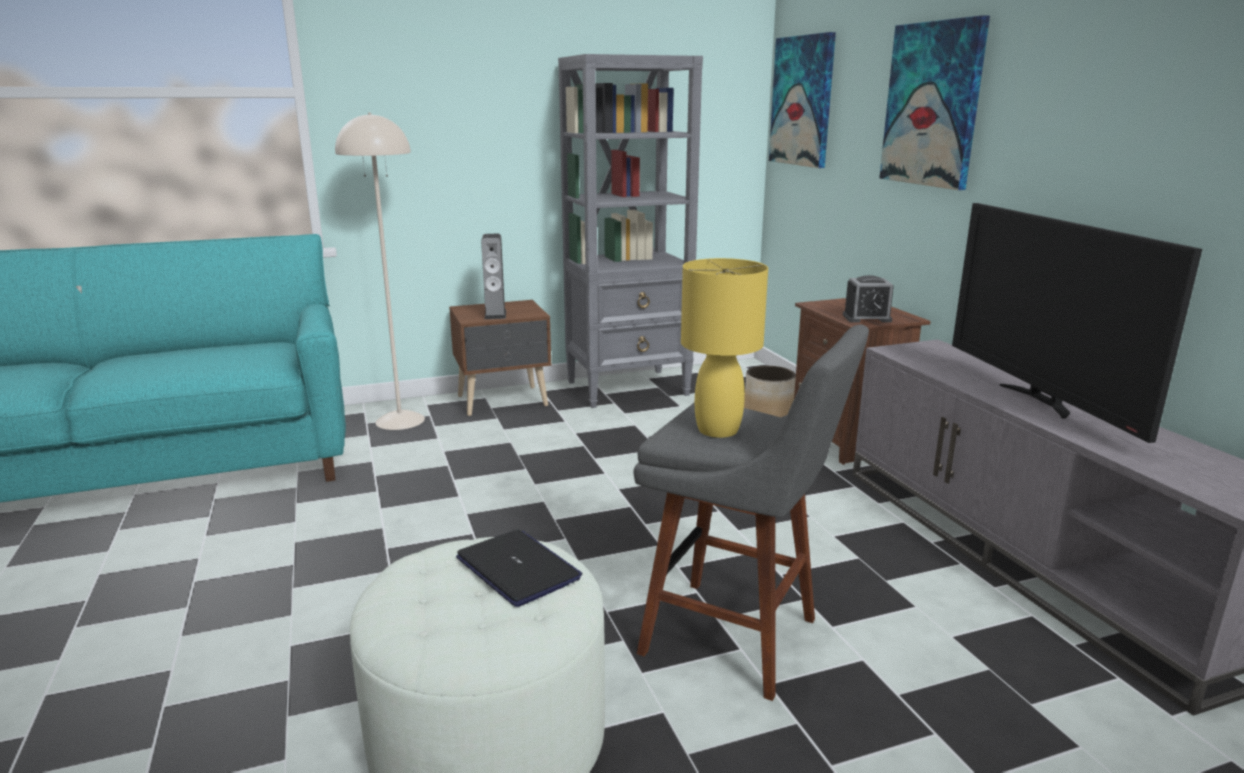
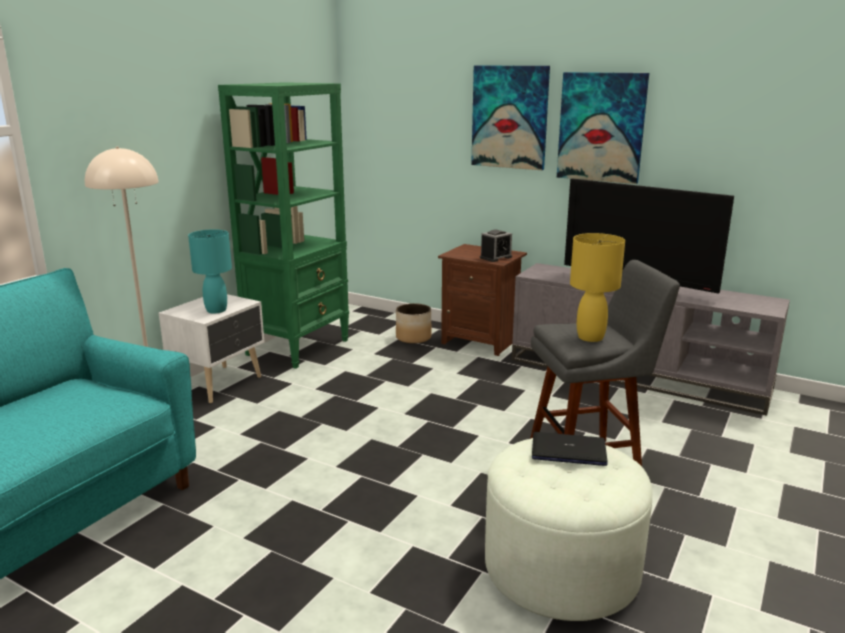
camera: 40 degrees left, 0 degrees up
(495, 315) = (216, 310): speaker -> turquoise table lamp
(504, 401) = (220, 384): brown nightstand -> white nightstand
(629, 388) = (298, 347): grey bookcase -> green bookcase
(802, 101) = (380, 111): picture -> picture (601, 127)

